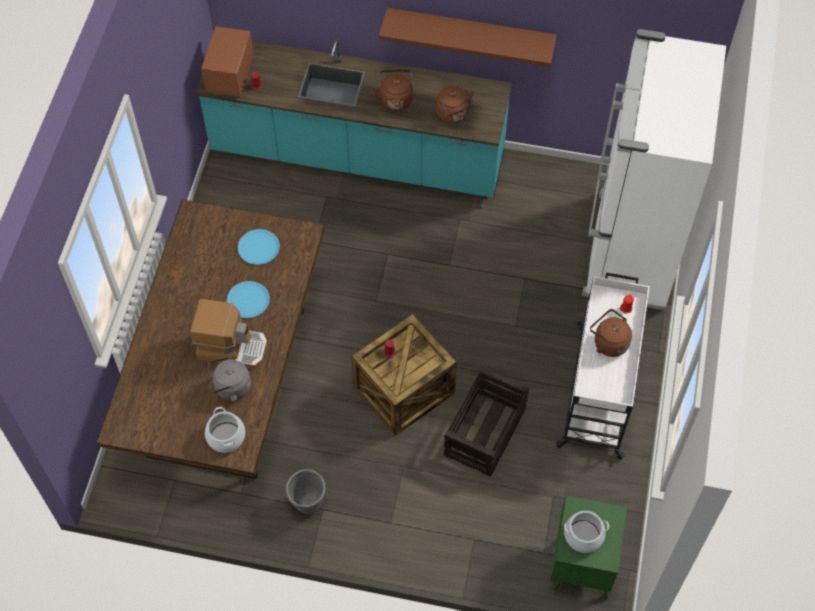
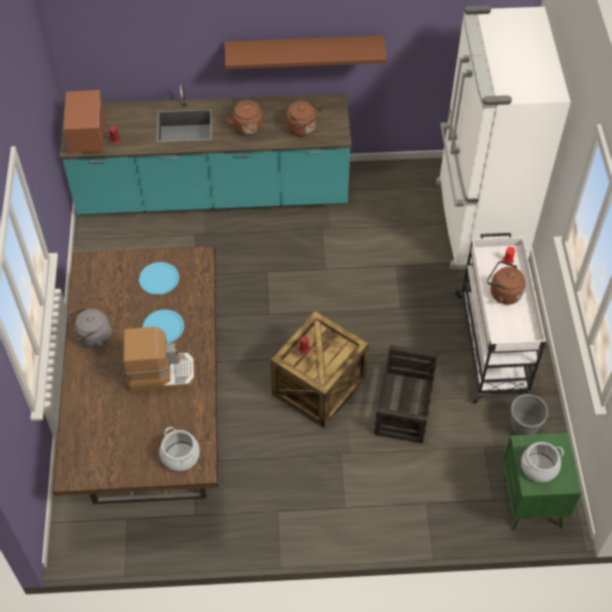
camera: 15 degrees left, 5 degrees down
(230, 387) = (170, 410): grey kettle -> grey kettle (92, 338)
(308, 504) = (262, 509): grey planter -> grey planter (523, 429)

